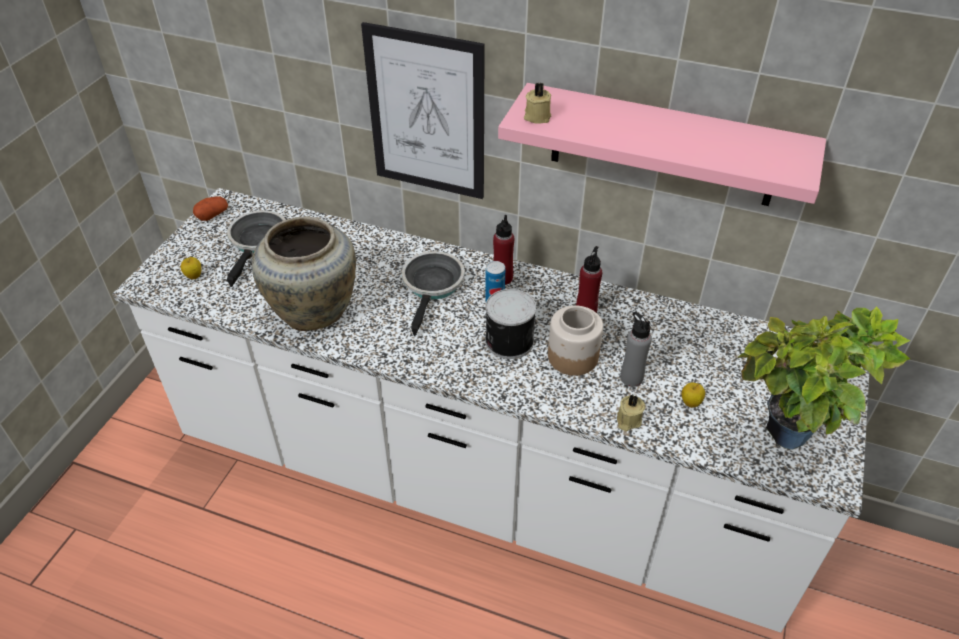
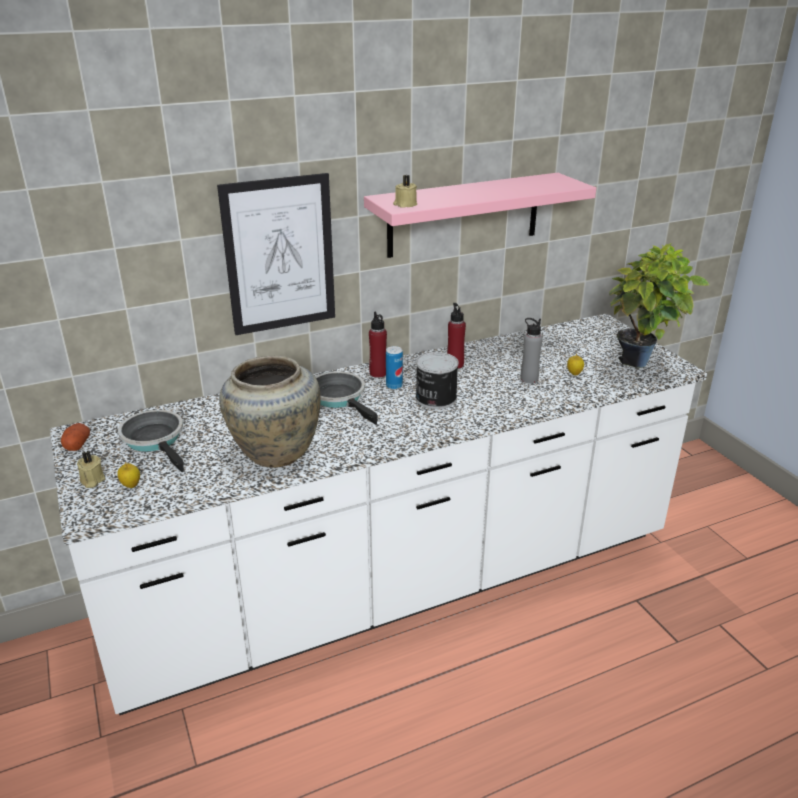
camera: 45 degrees left, 15 degrees down
(572, 357) = (483, 387): jar -> none
(627, 420) = (559, 396): beige candle -> beige candle (92, 480)

